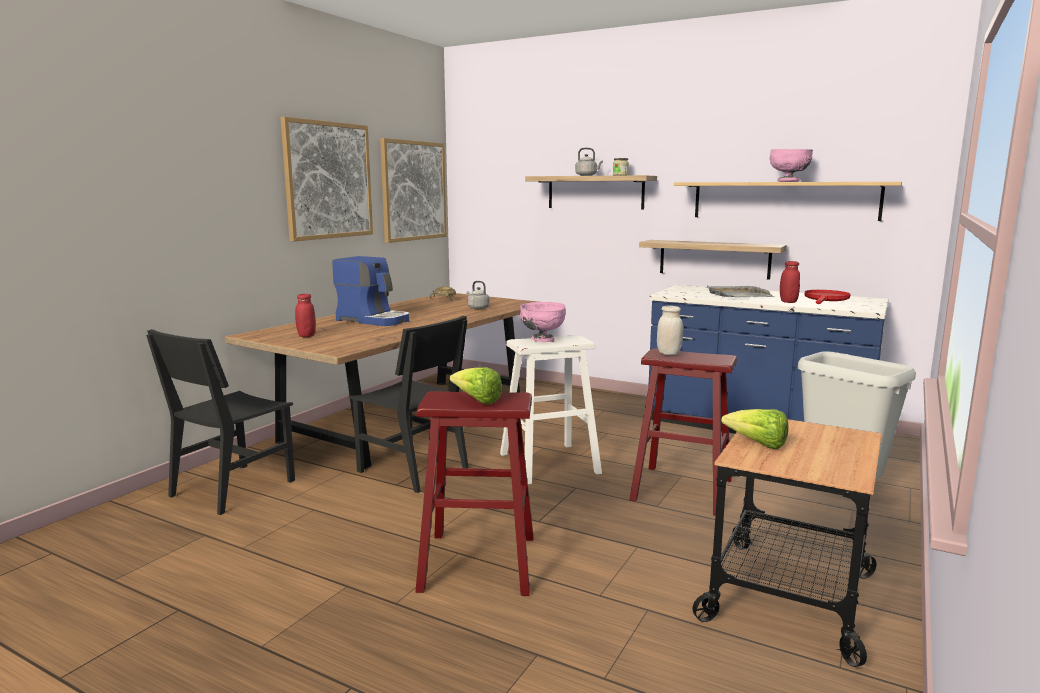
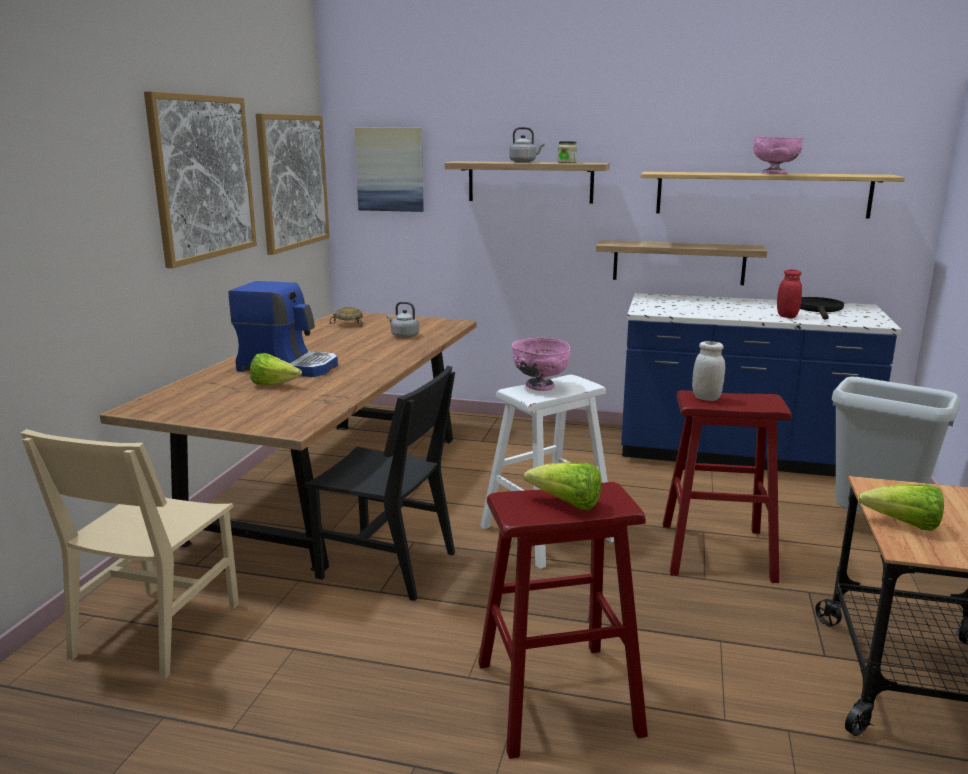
camera: 15 degrees left, 5 degrees up
(233, 488) = (157, 630): black chair -> beige chair
(306, 336) = (221, 403): red jar -> none
(352, 329) = (274, 385): none -> lettuce
(492, 184) = (390, 169): none -> picture
(738, 295) = (723, 308): grey tray -> none
(826, 299) = (818, 309): red frying pan -> black frying pan

